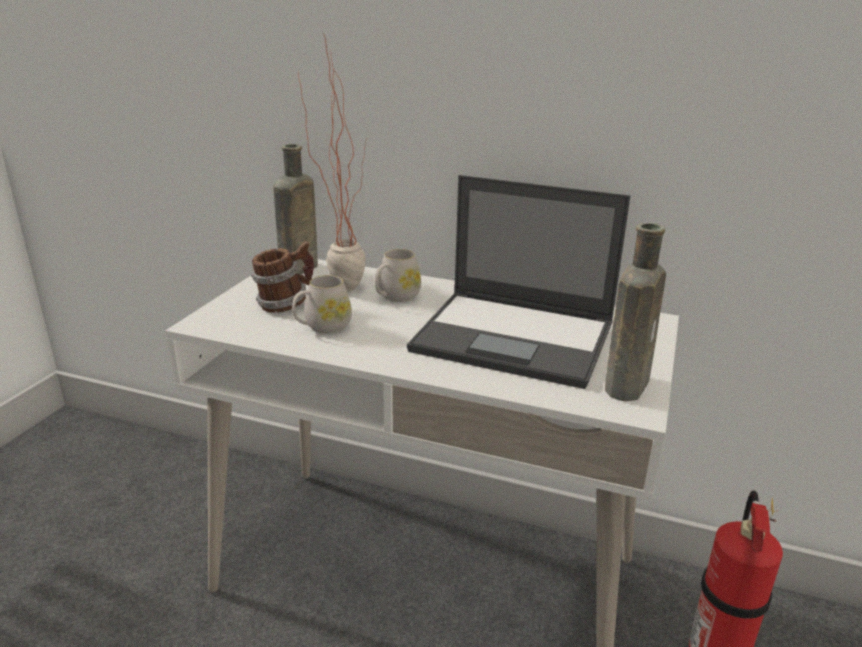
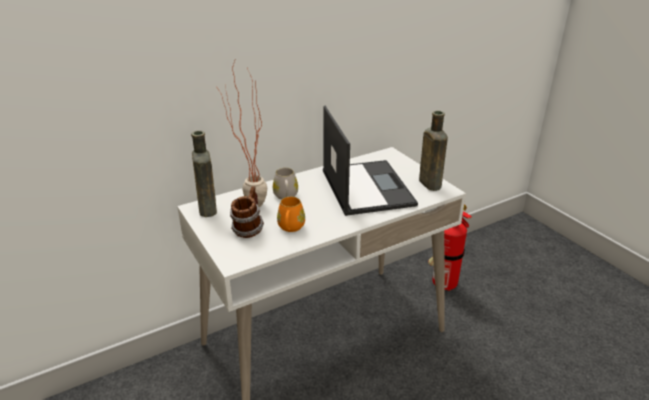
camera: 50 degrees left, 5 degrees up
(322, 327) = (290, 228): white mug -> orange mug
(516, 338) = (366, 187): laptop -> laptop turned 75 degrees counterclockwise

